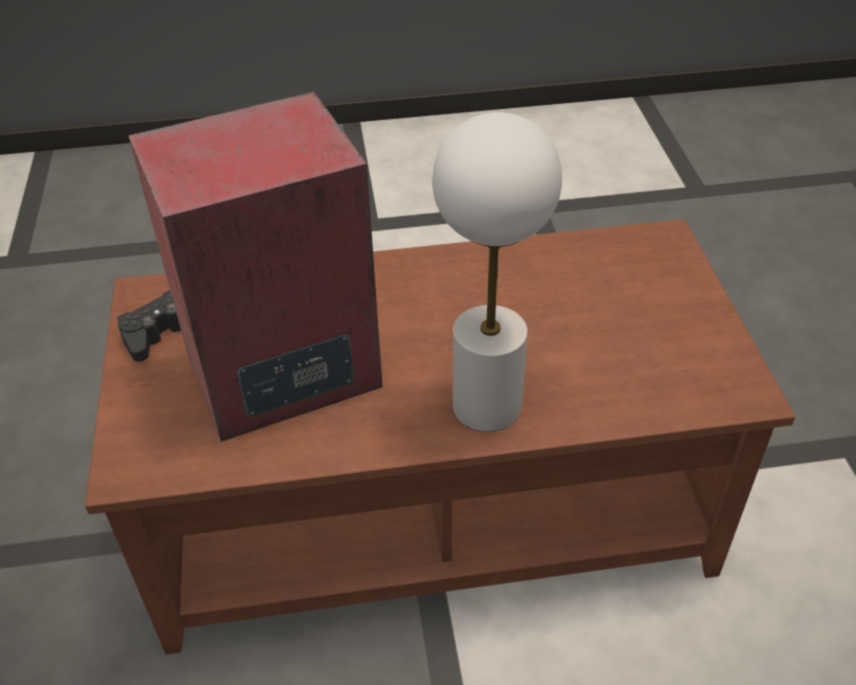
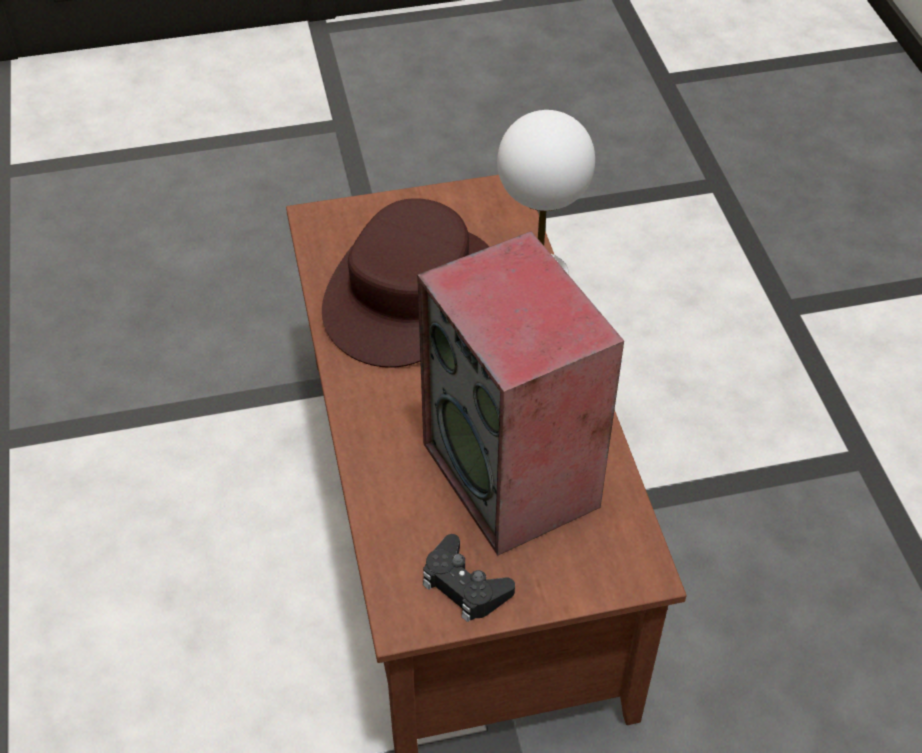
camera: 95 degrees left, 5 degrees up
(552, 306) = (410, 293): none -> brown hat

